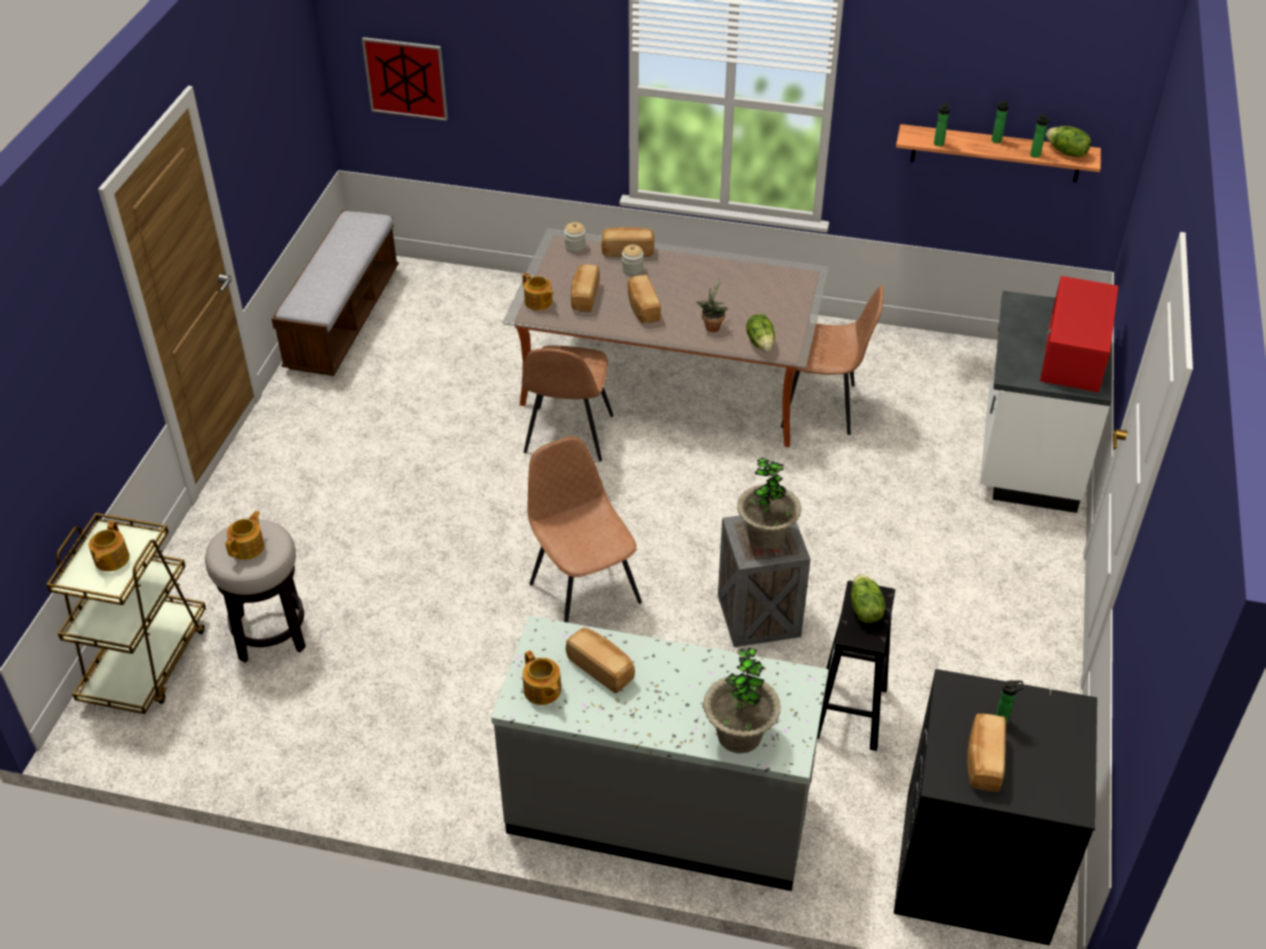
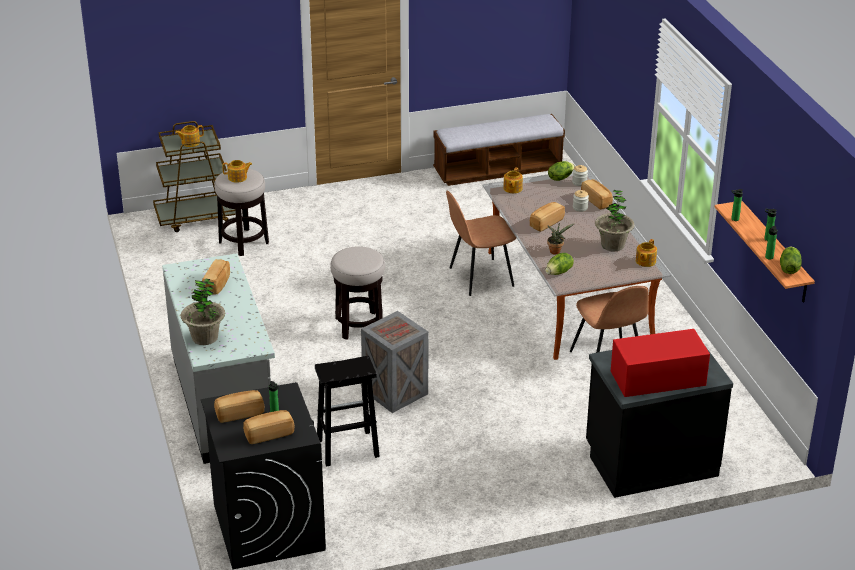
camera: 60 degrees right, 10 degrees down
(406, 78) = (591, 43): picture -> none
(542, 691) = (189, 273): teapot -> teapot (645, 261)
(584, 297) = (534, 201): bread -> bread (269, 434)
(584, 591) = (359, 325): brown chair -> stool
(766, 536) = (396, 329): potted plant -> potted plant (613, 245)
(864, 609) = (349, 367): lettuce -> lettuce (560, 178)
(1027, 456) = (650, 461): white counter -> black counter

